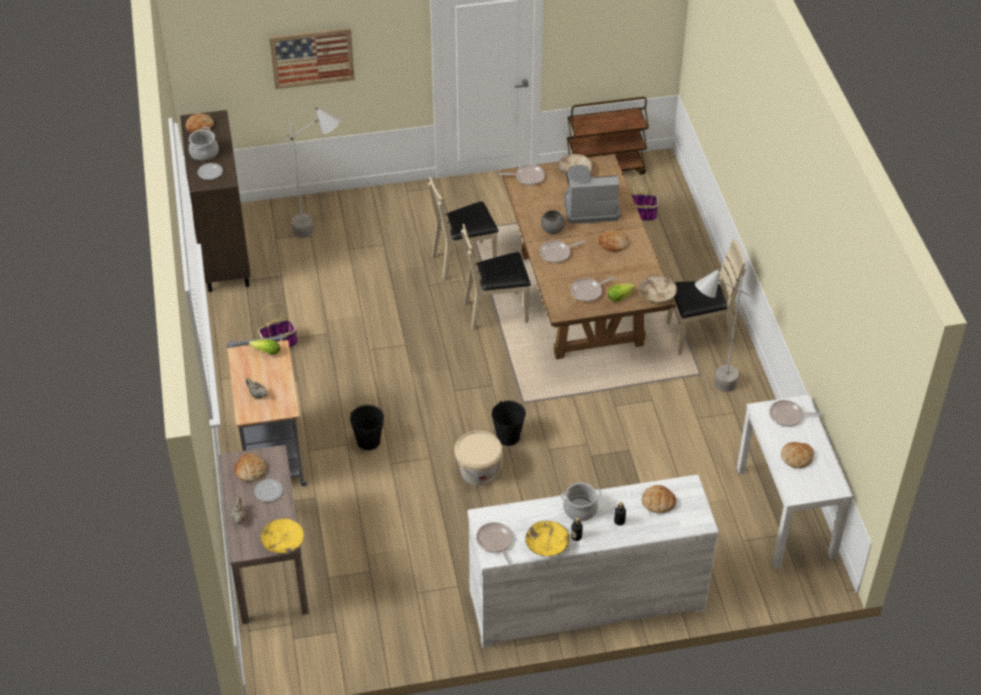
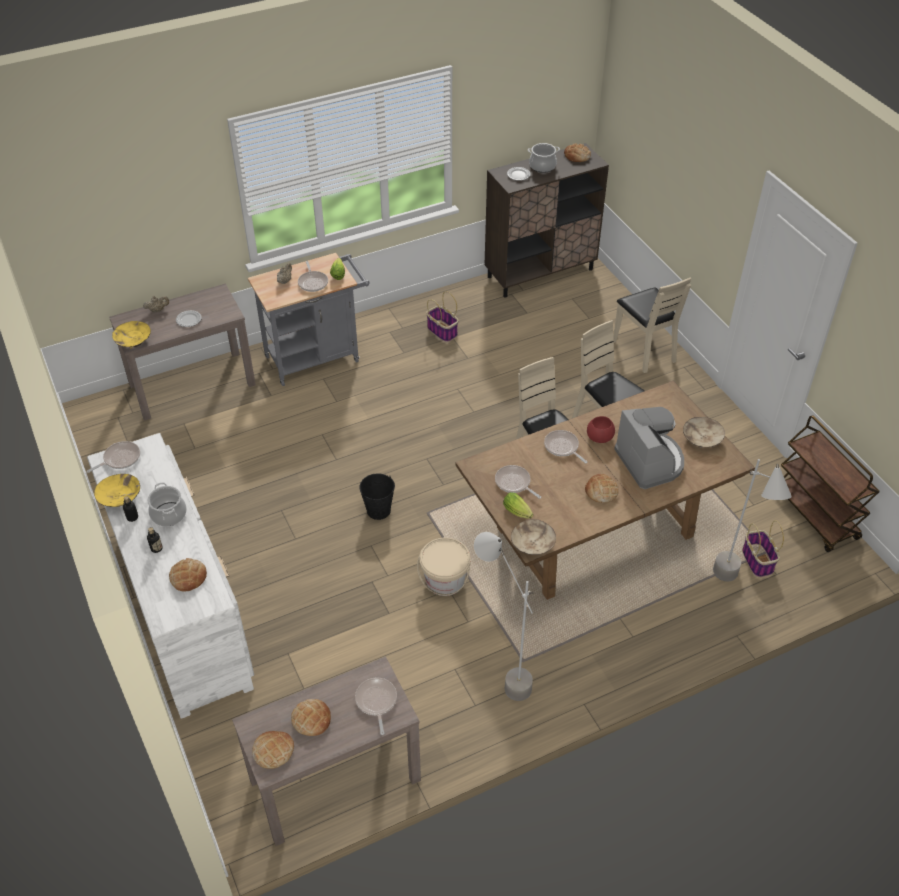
camera: 75 degrees right, 0 degrees up
(250, 470) = (211, 304): bread -> bread (273, 751)
(312, 57) = (674, 171): picture -> none
(320, 232) = (594, 323): grey floor lamp -> grey floor lamp (732, 588)
(368, 441) = (344, 413): black bucket -> none
(478, 471) = (328, 497): beige bucket -> beige bucket (445, 580)
(527, 177) = (672, 402): frying pan -> frying pan (313, 282)
(552, 229) = (599, 437): grey bowl -> red bowl
(699, 335) = (585, 650): beige chair -> beige chair (644, 350)
(786, 512) = (334, 780): white console table -> brown console table

